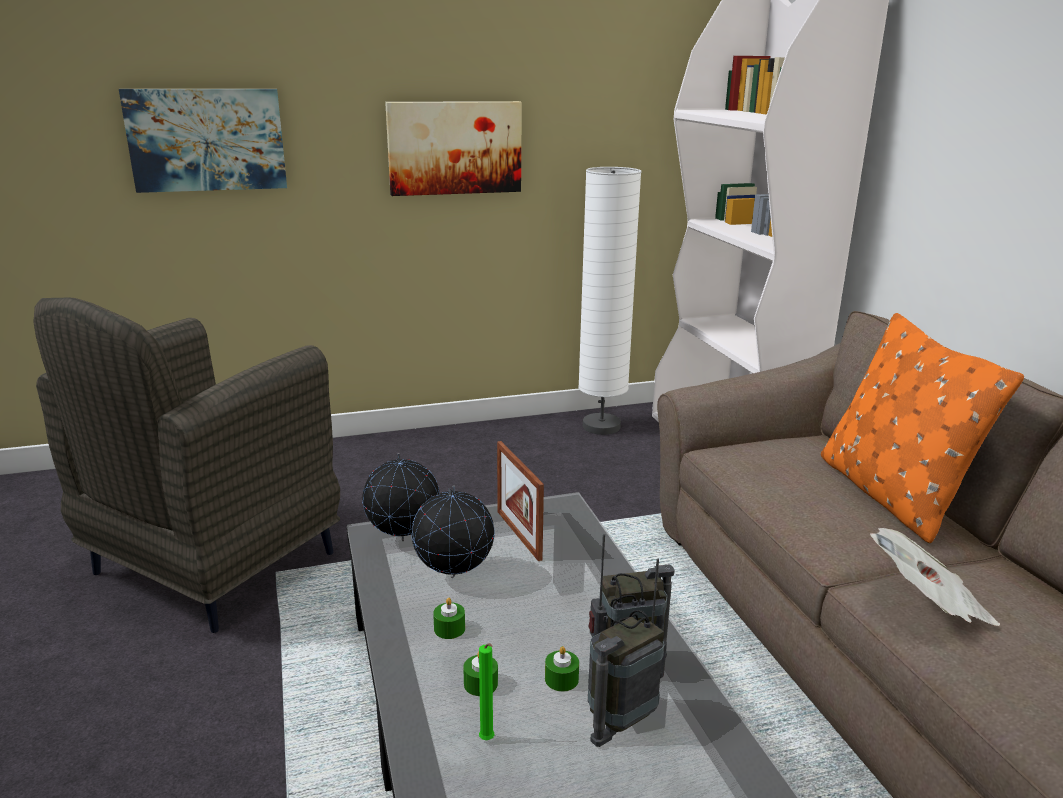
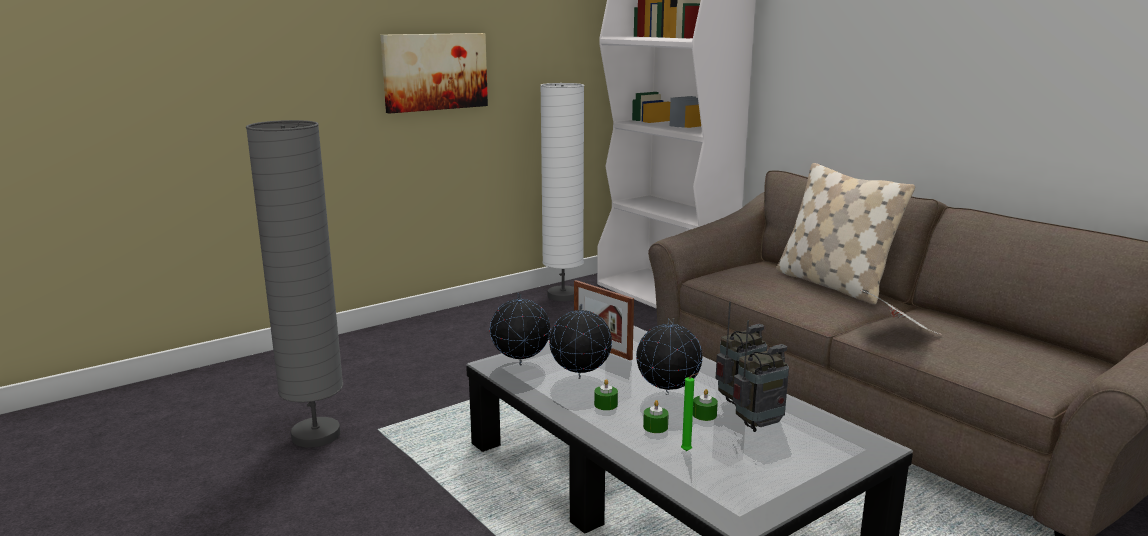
camera: 20 degrees left, 5 degrees down
(207, 140) = (232, 70): picture -> none
(212, 566) = (316, 435): grey armchair -> grey floor lamp
(540, 631) = (667, 395): none -> globe
(621, 719) = (759, 425): radio -> radio turned 150 degrees counterclockwise
(890, 494) = (833, 285): orange pillow -> beige pillow

